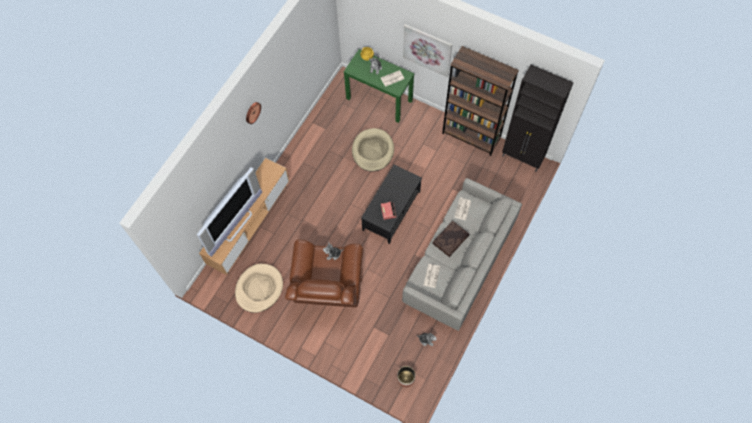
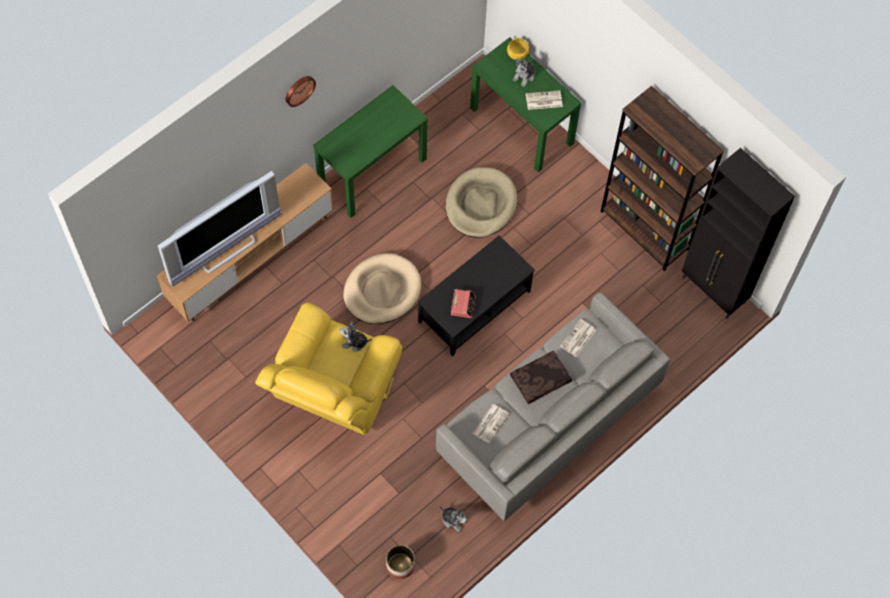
camera: 15 degrees right, 0 degrees up
(259, 289) = (230, 359): beige dog bed -> beige dog bed (382, 291)
(303, 152) = (372, 171): none -> green console table
(328, 289) = (333, 393): brown armchair -> yellow armchair
(427, 50) = (605, 74): picture -> none

